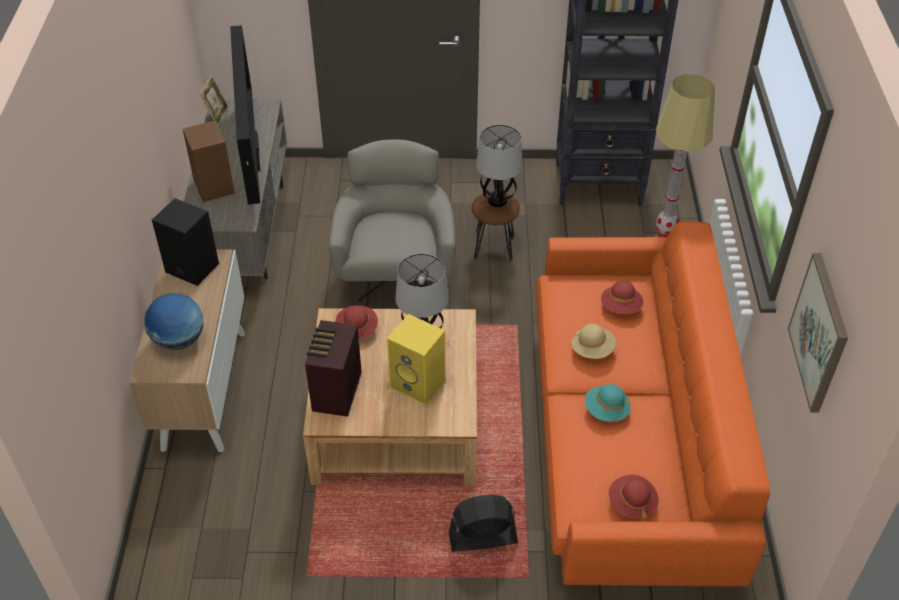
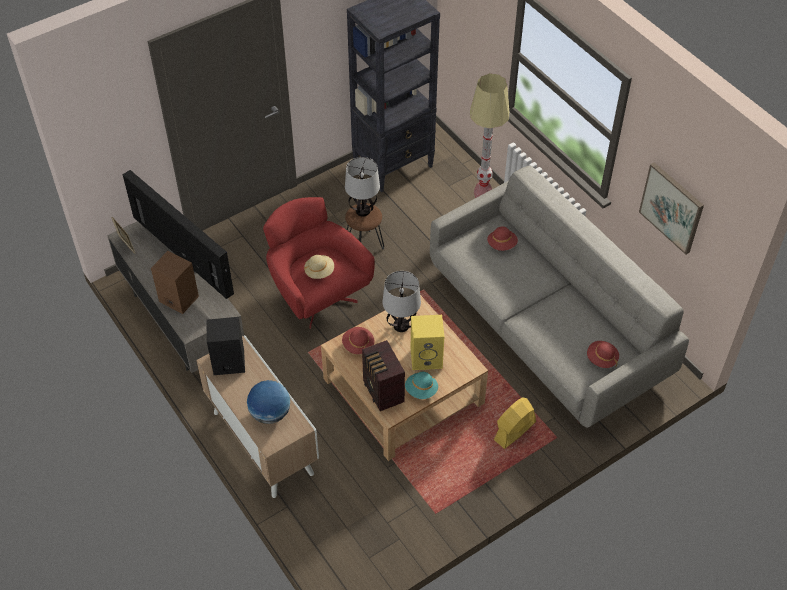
camera: 35 degrees left, 5 degrees up
(396, 274) = (317, 296): grey armchair -> red armchair
(482, 538) = (514, 431): black fan -> yellow fan
(592, 349) = (508, 280): beige hat -> beige hat (319, 271)
(606, 410) = (546, 313): turquoise hat -> turquoise hat (421, 390)
(627, 440) = (545, 326): orange sofa -> grey sofa

